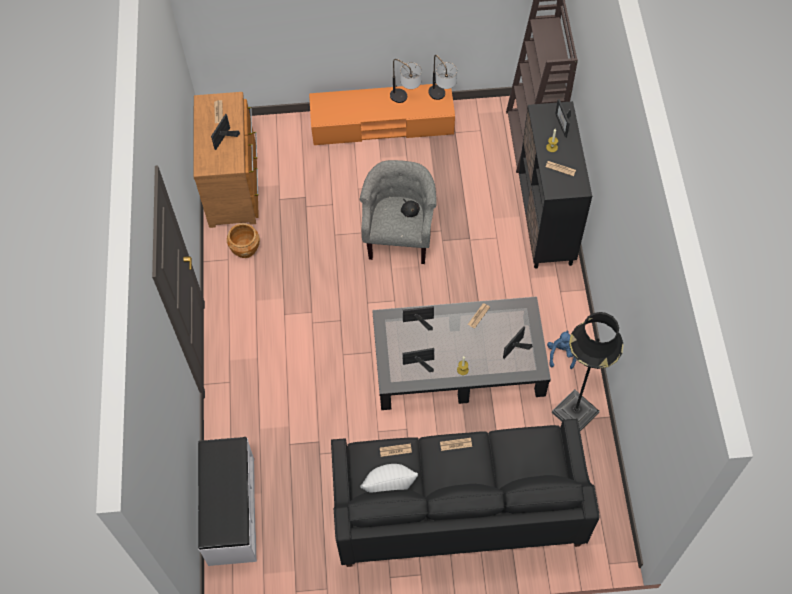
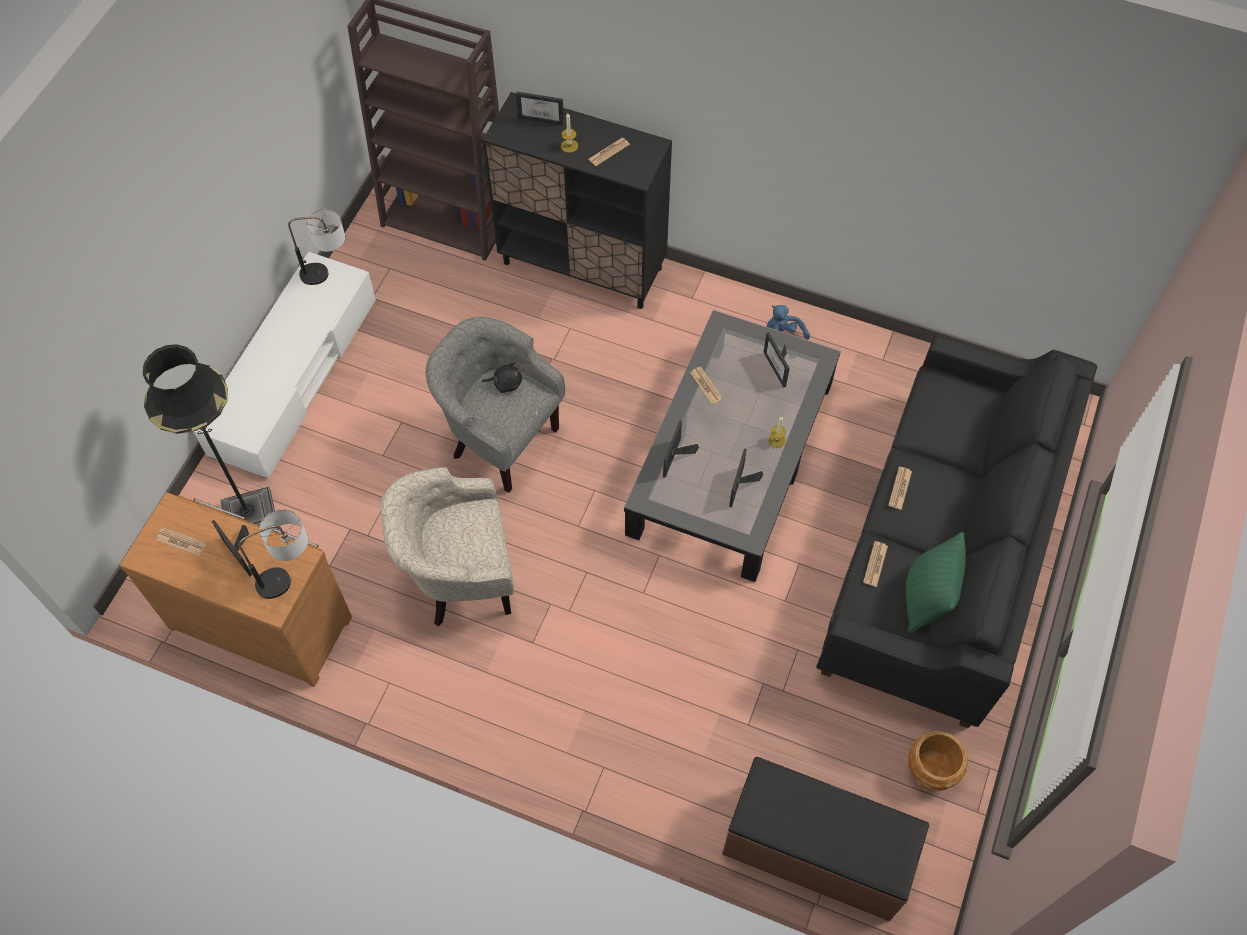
camera: 65 degrees left, 0 degrees up
(230, 511) = (816, 852): white bench -> brown bench
(245, 249) = (387, 650): brown planter -> brown planter (931, 770)
(302, 262) = (460, 580): none -> beige armchair
(382, 124) = (294, 376): orange tv stand -> white tv stand
(389, 488) = (926, 598): white pillow -> green pillow
(405, 100) = (299, 316): table lamp -> table lamp (290, 576)
(575, 412) = (870, 364): black floor lamp -> black floor lamp (250, 518)

